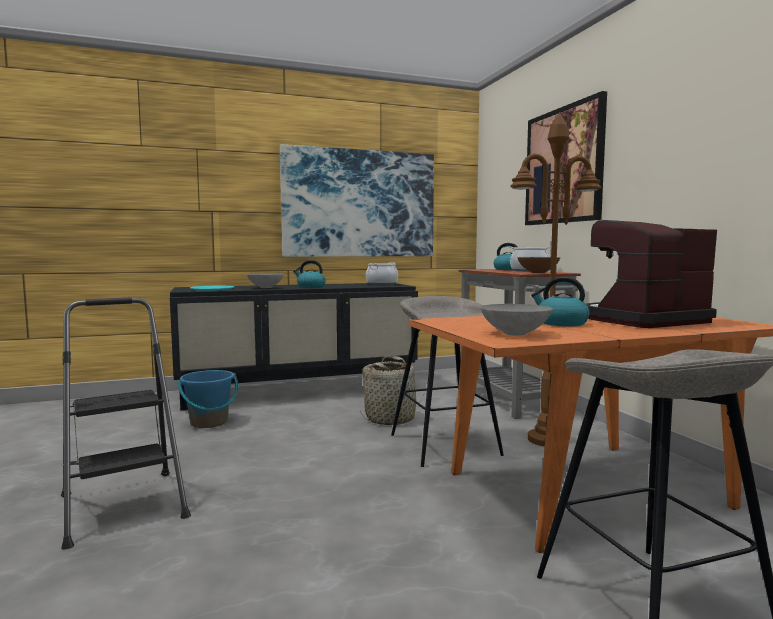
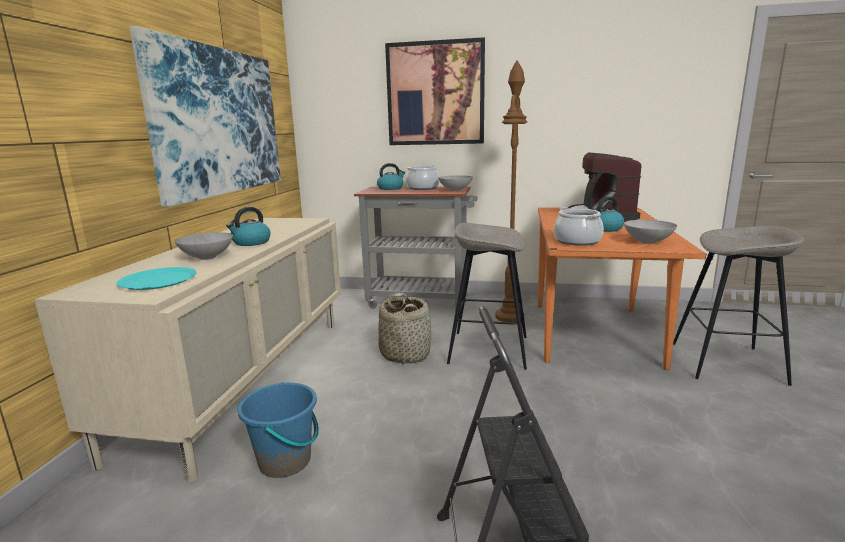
camera: 60 degrees left, 10 degrees up
(299, 391) = (248, 379): black cabinet -> beige cabinet
(381, 284) = (275, 222): cooking pot -> cooking pot (577, 241)
(538, 273) = (456, 190): brown bowl -> grey bowl

